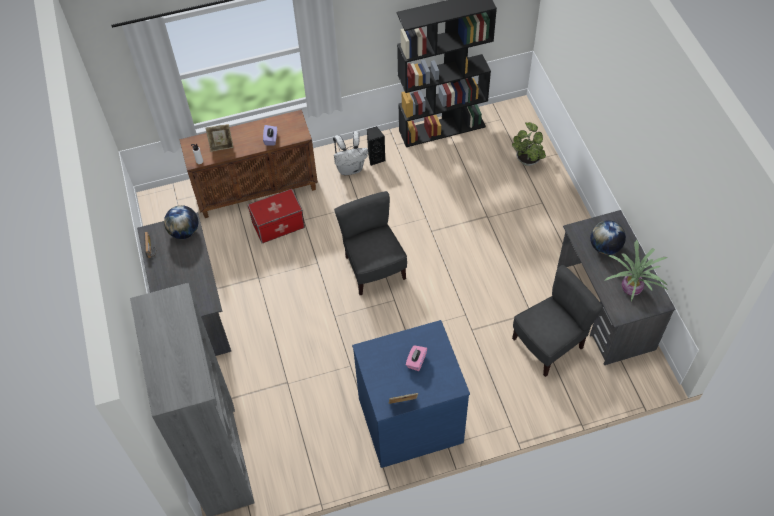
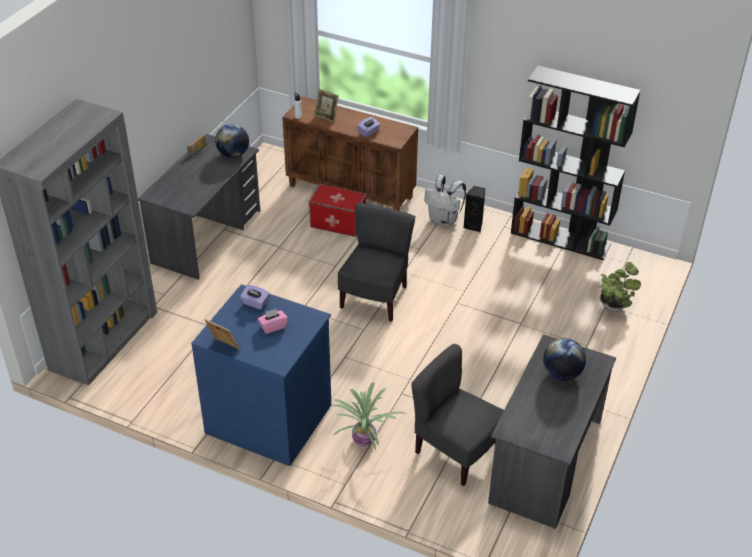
camera: 40 degrees right, 15 degrees down
(381, 352) = (255, 303): none -> purple tissue box
(548, 344) = (456, 451): grey chair -> grey chair turned 150 degrees counterclockwise
(632, 288) = (546, 420): potted plant -> potted plant (365, 440)

